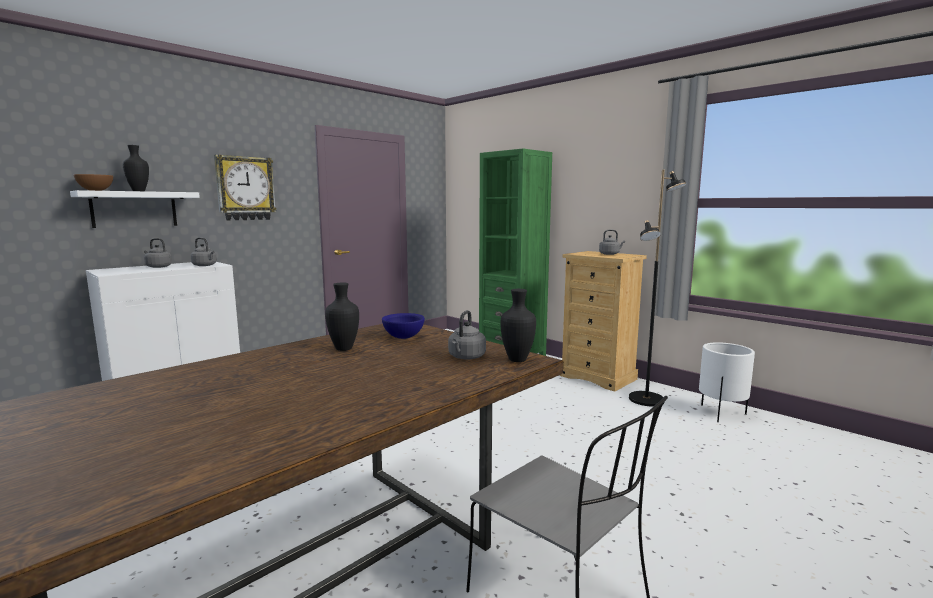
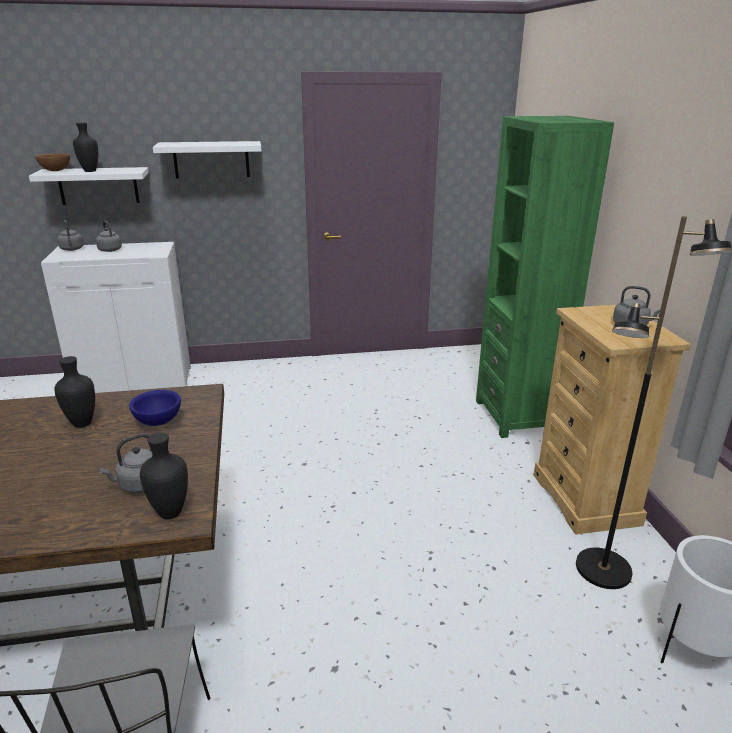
camera: 35 degrees right, 15 degrees up
(205, 265) = (145, 254): grey kettle -> grey kettle (72, 249)
(245, 188) = (211, 159): wall clock -> white shelf

